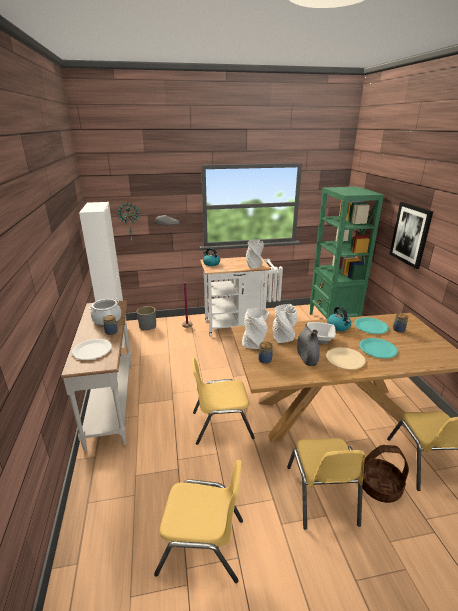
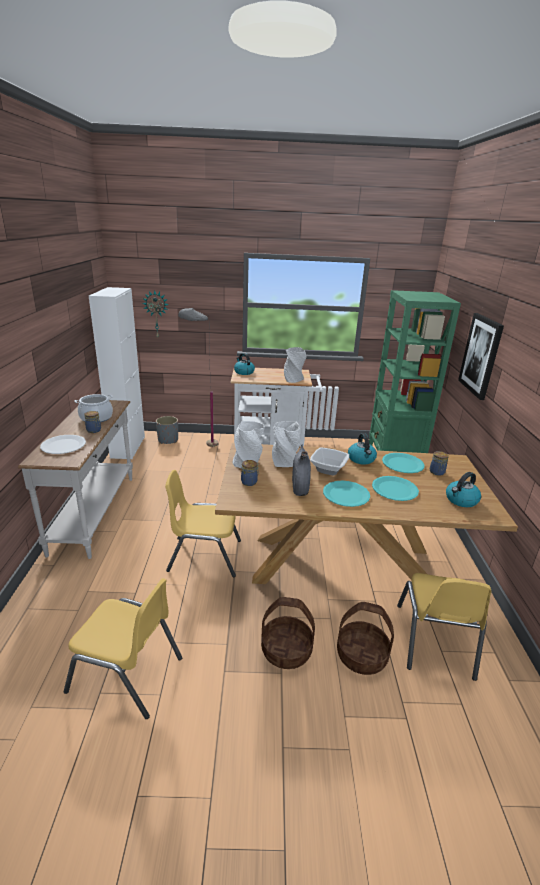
camera: 10 degrees right, 0 degrees up
(321, 495) = (286, 650): yellow chair -> basket
(345, 359) = (346, 495): beige plate -> turquoise plate
(429, 350) = (461, 500): none -> kettle

